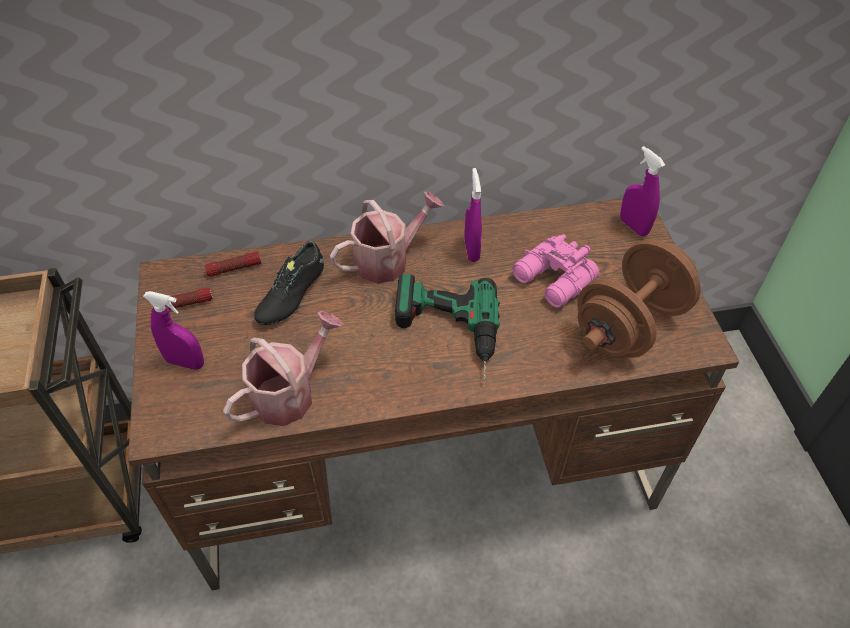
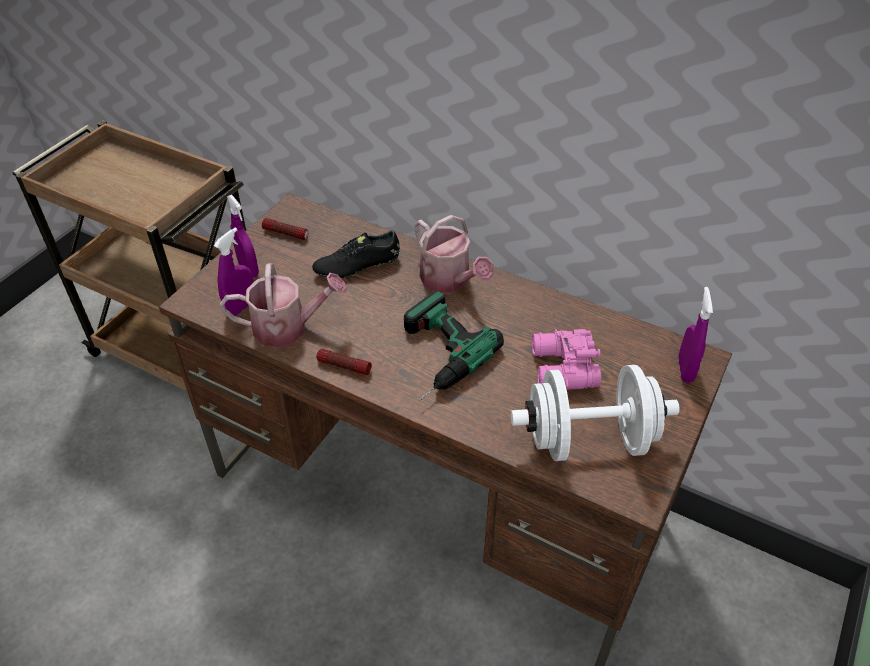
camera: 40 degrees right, 5 degrees down
(234, 269) = (340, 228): flashlight -> flashlight (344, 366)
(388, 260) = (449, 280): watering can -> watering can turned 45 degrees clockwise
(471, 250) = (521, 309): purple spray bottle -> purple spray bottle (241, 307)
(629, 324) = (588, 439): brown dumbbell -> white dumbbell

